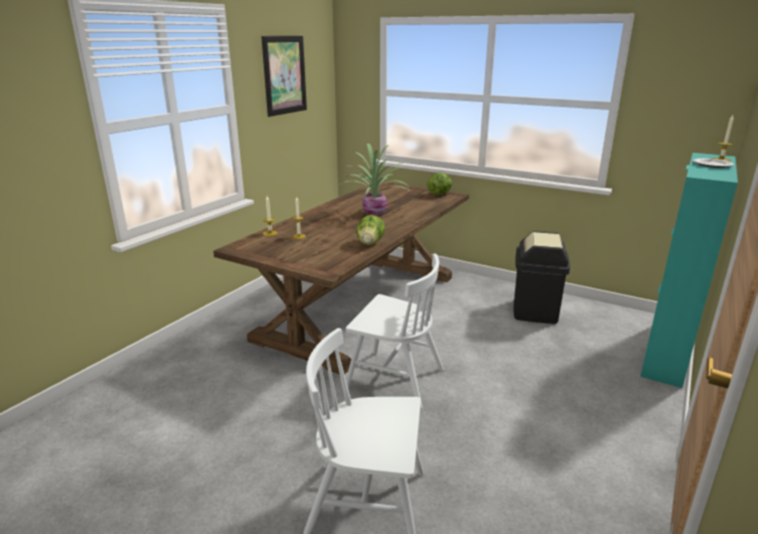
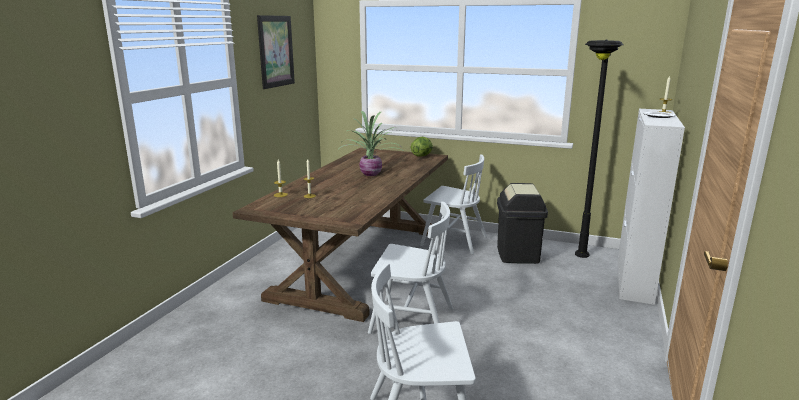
camera: 10 degrees left, 5 degrees down
(370, 243) = (378, 198): lettuce -> none
(467, 289) = (453, 241): none -> white chair
(599, 339) = (578, 273): none -> black floor lamp
(665, 354) = (634, 279): turquoise cabinet -> white cabinet

